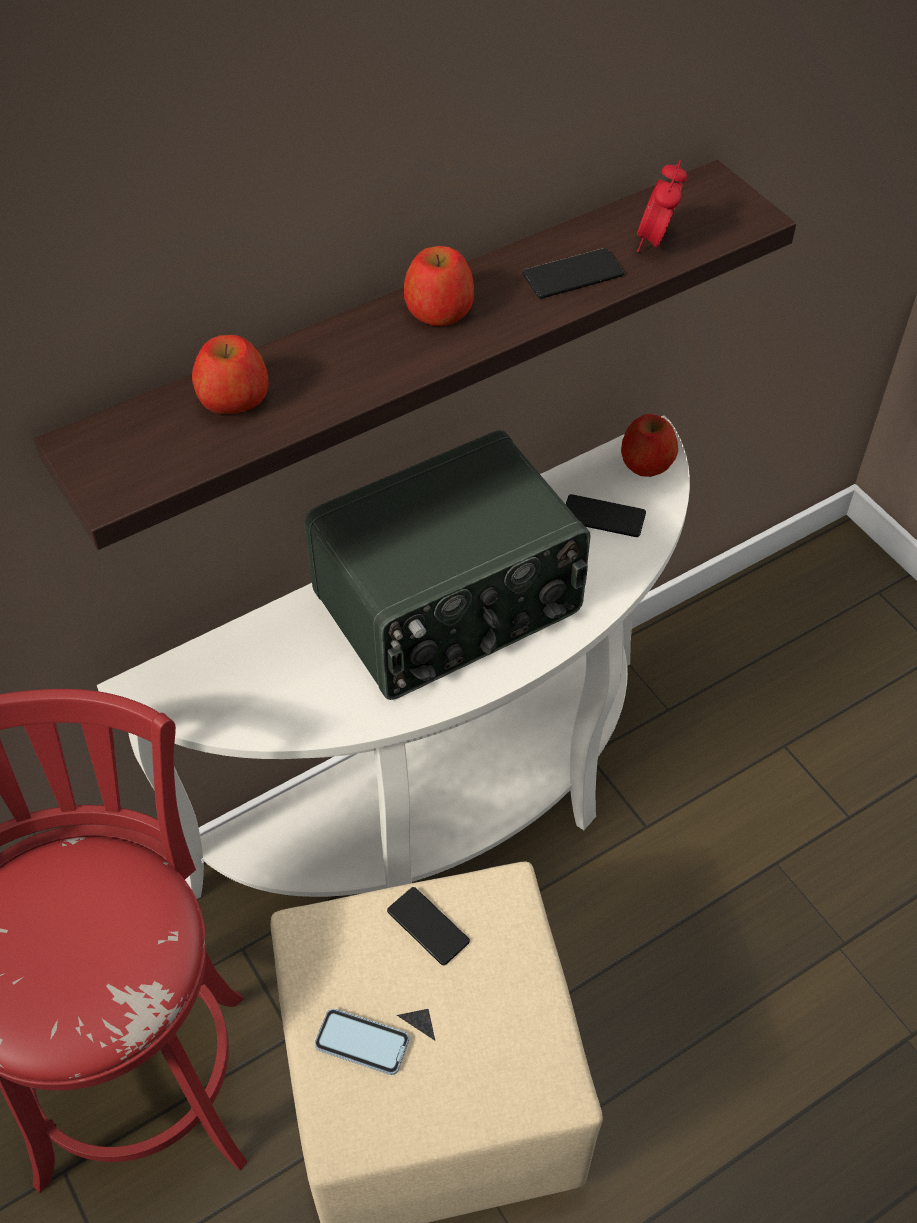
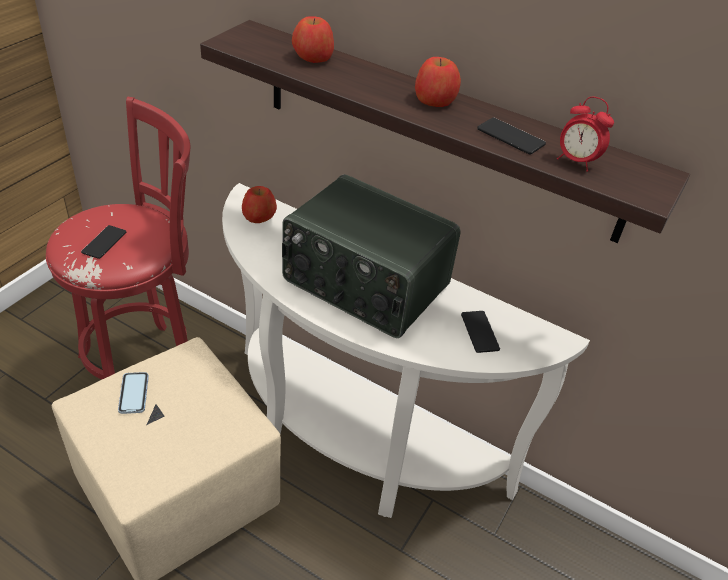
camera: 60 degrees right, 10 degrees down
(428, 926) = (214, 399): phone -> phone (104, 242)
(646, 462) = (541, 341): apple -> apple (259, 217)
(656, 242) = (576, 162): alarm clock -> alarm clock turned 135 degrees counterclockwise

